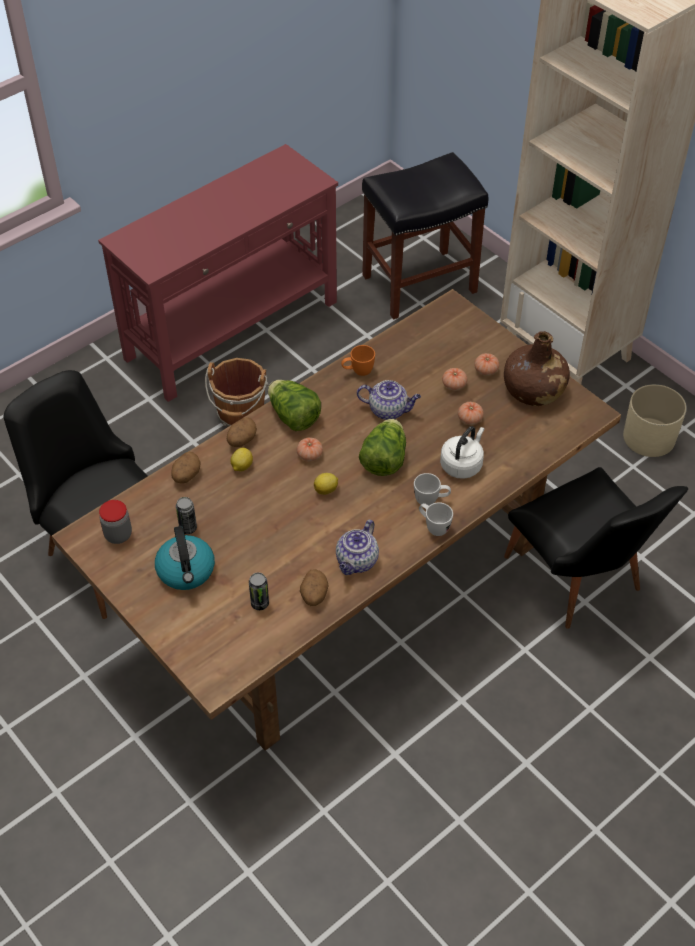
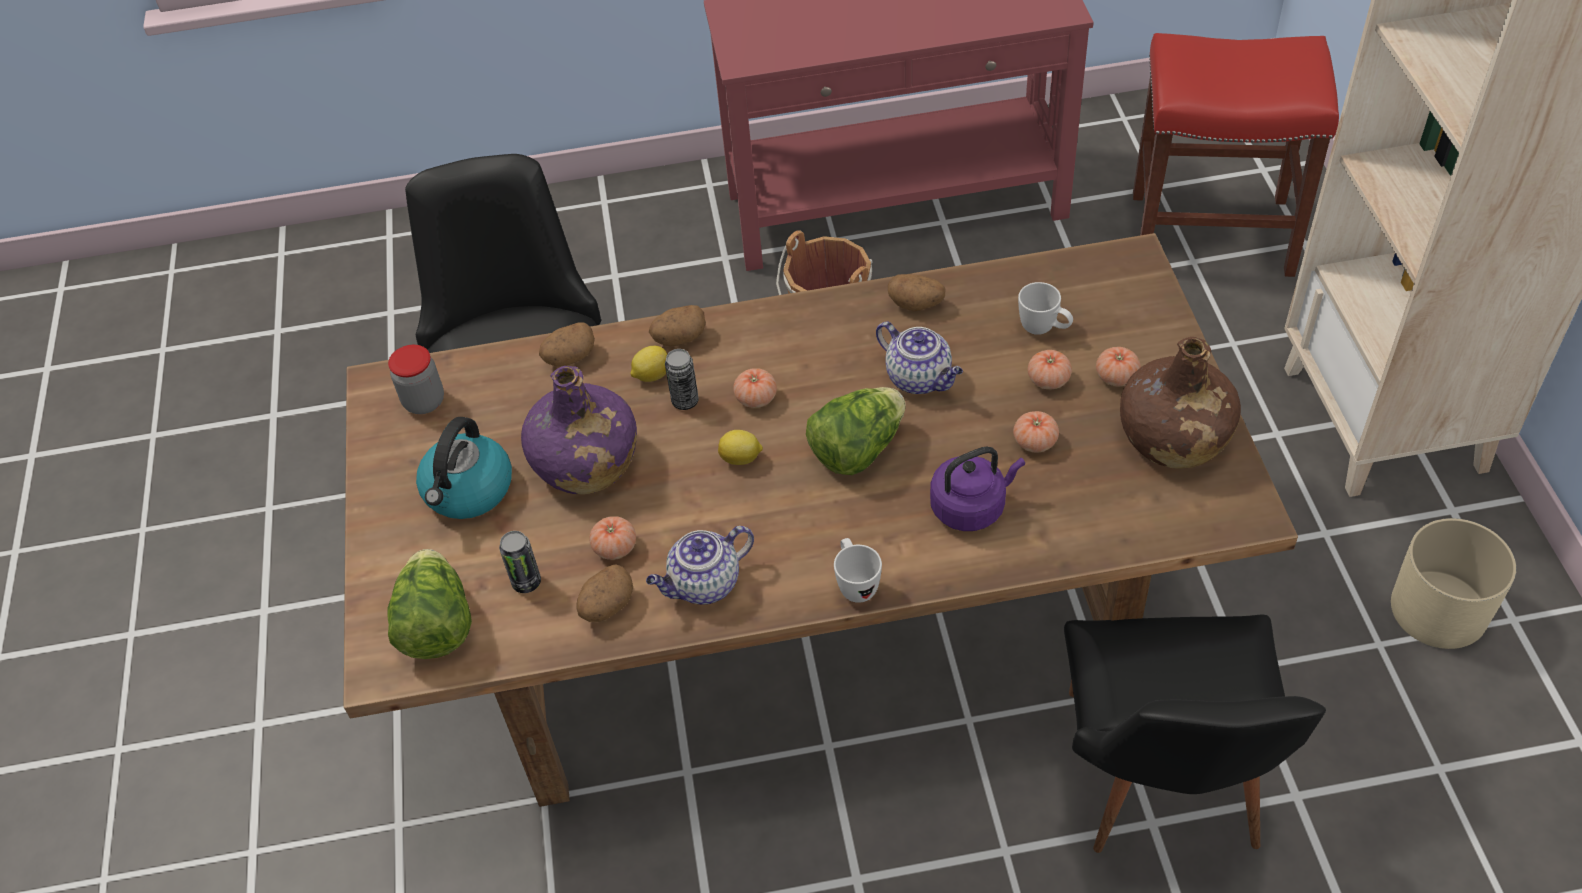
camera: 35 degrees right, 0 degrees up
(188, 528) = (516, 431): can -> can (685, 401)
(242, 528) = (585, 463): none -> purple bottle
(293, 417) = (775, 333): lettuce -> lettuce (436, 625)
(294, 564) = (615, 547): none -> tomato
(358, 372) = (916, 304): orange mug -> potato
(420, 283) = (1213, 233): black stool -> red stool
(431, 500) = (882, 541): white mug -> white mug (1044, 329)
(462, 464) = (971, 507): white kettle -> purple kettle

